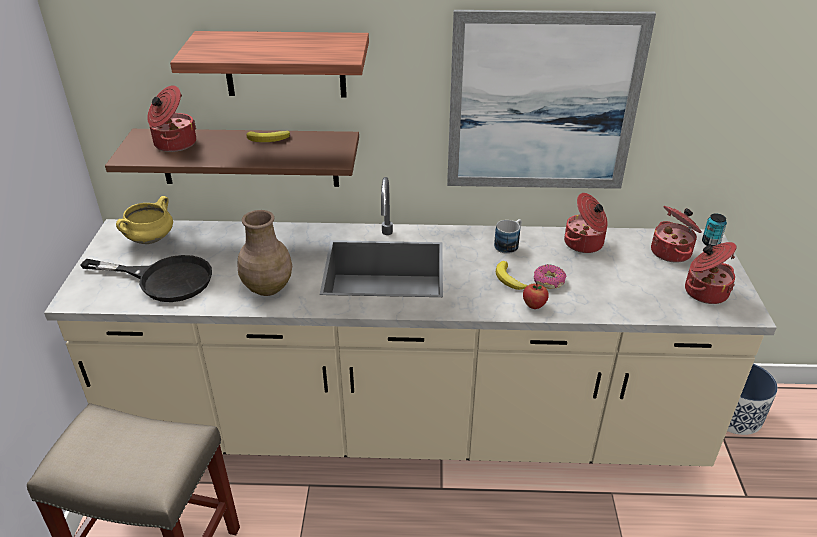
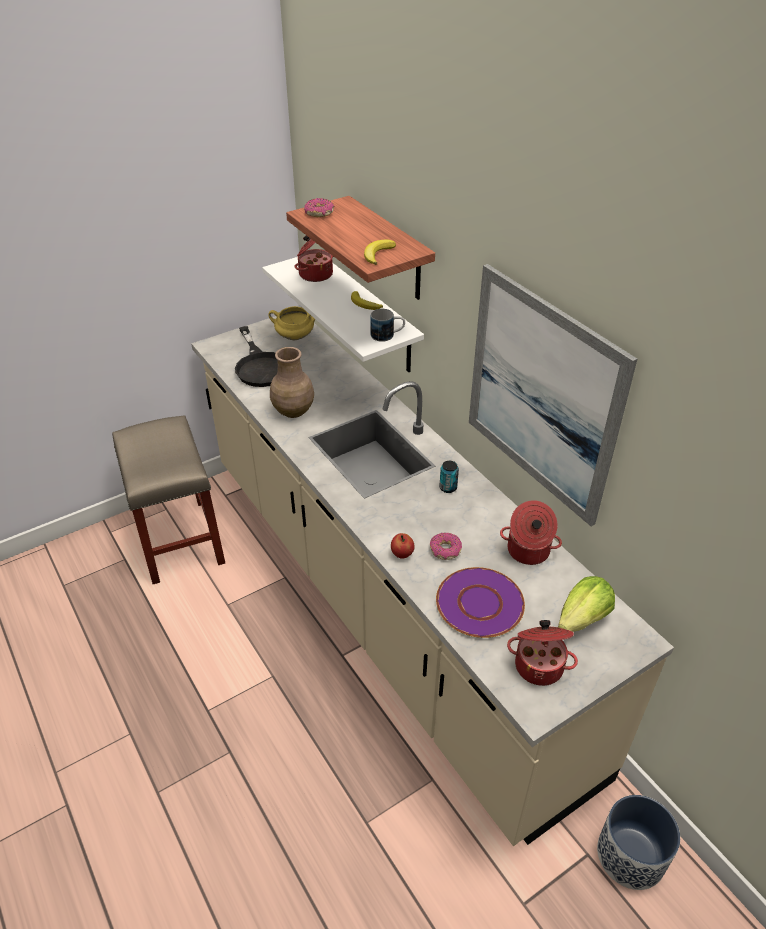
camera: 55 degrees right, 5 degrees up
(205, 50) = (319, 213): none -> donut
(249, 157) = (367, 312): brown shelf -> white shelf
(508, 279) = (423, 524): banana -> banana (377, 254)
(509, 244) = (474, 504): mug -> mug (387, 336)
(622, 290) = (479, 603): none -> purple plate
(672, 252) = (583, 619): cooking pot -> lettuce
(710, 242) = (635, 645): can -> can (448, 488)

